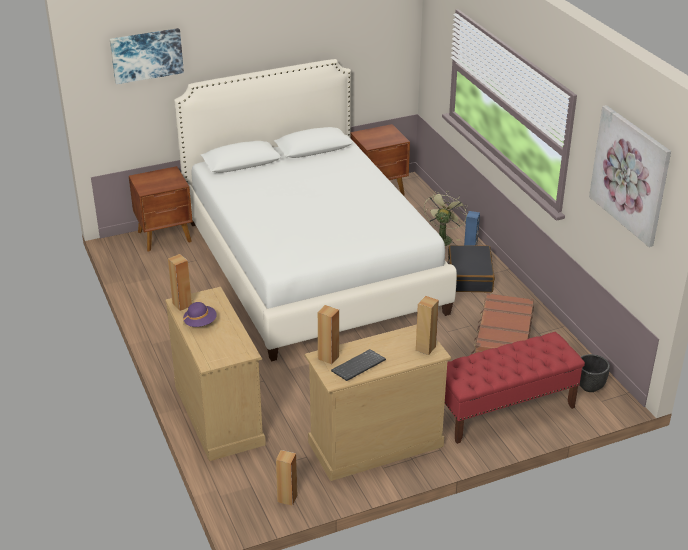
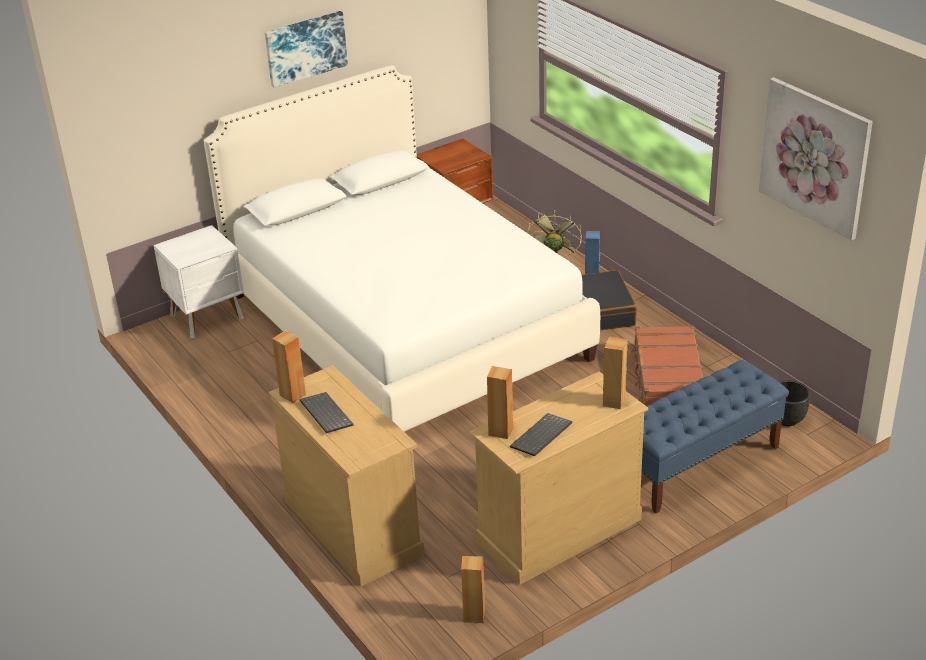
camera: 10 degrees left, 0 degrees up
(146, 55) = (164, 87): picture -> picture (305, 48)
(165, 237) = (208, 317): brown nightstand -> white nightstand
(200, 323) = (324, 414): purple hat -> keyboard
(504, 410) = (697, 464): red bench -> blue bench

